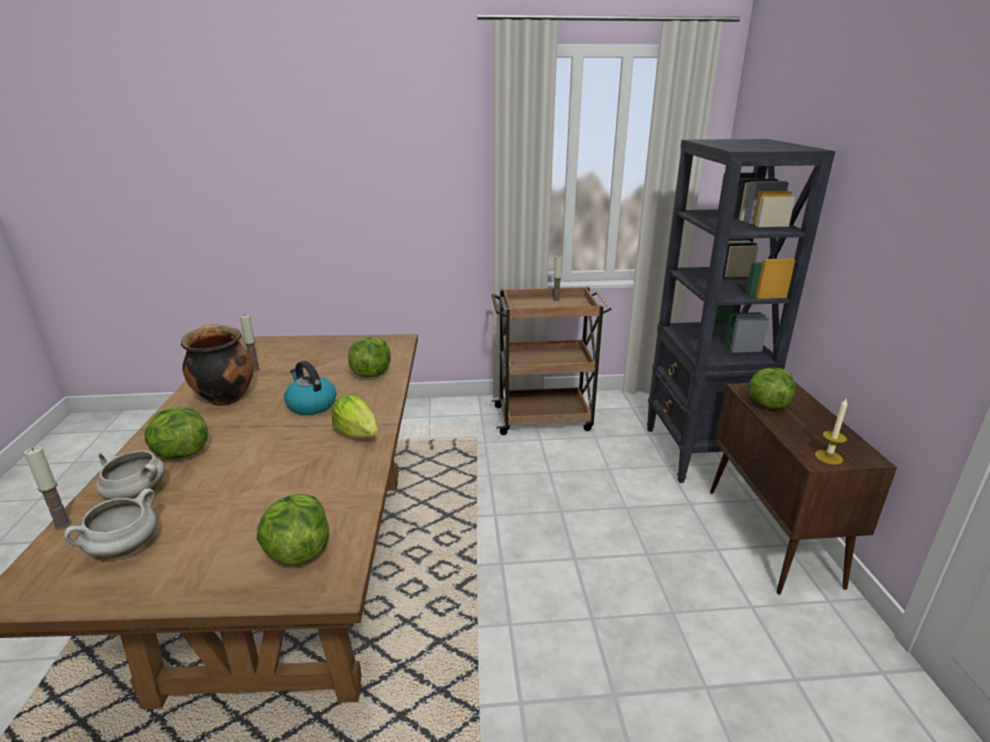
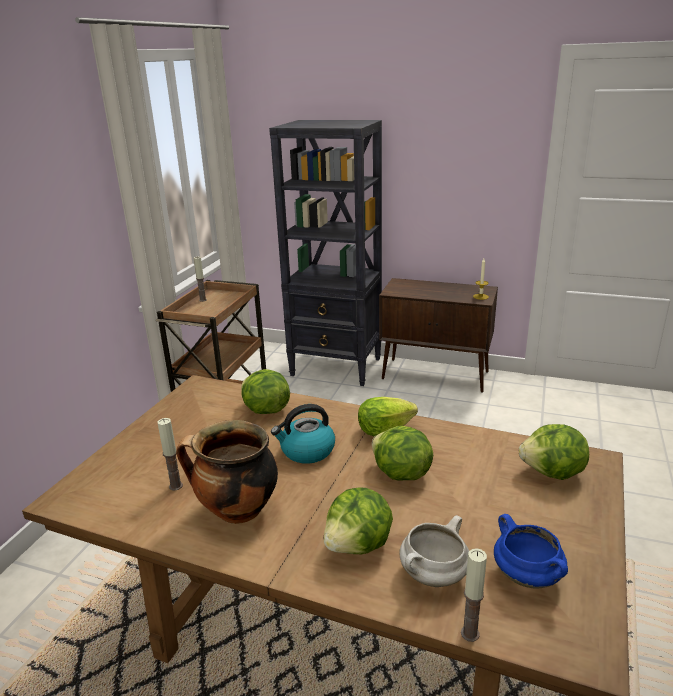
camera: 65 degrees left, 0 degrees up
(123, 549) = (528, 576): white cooking pot -> blue cooking pot
(767, 404) = (414, 292): lettuce -> lettuce (400, 474)

